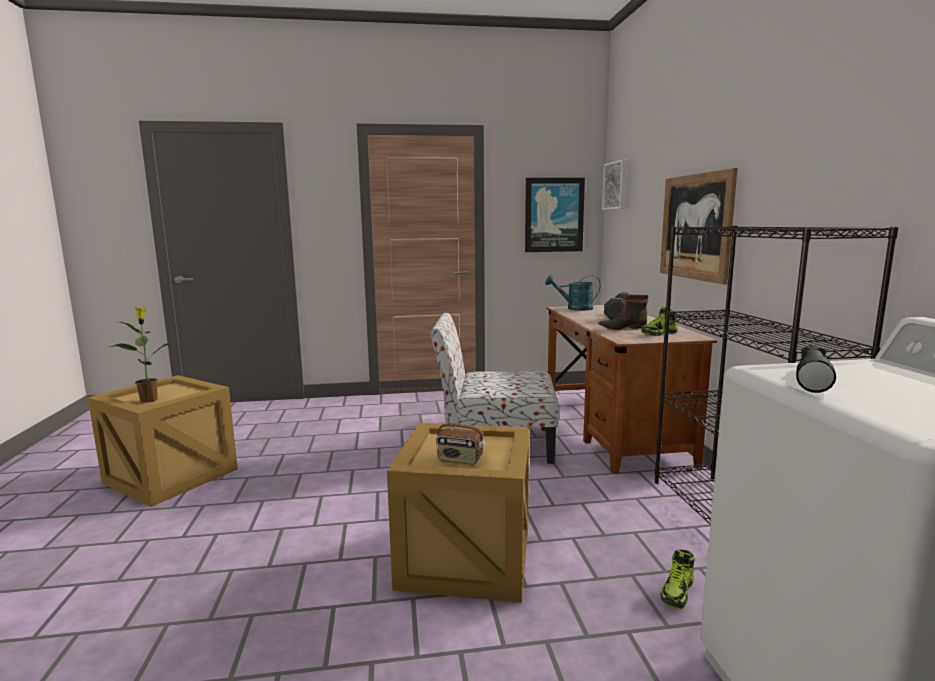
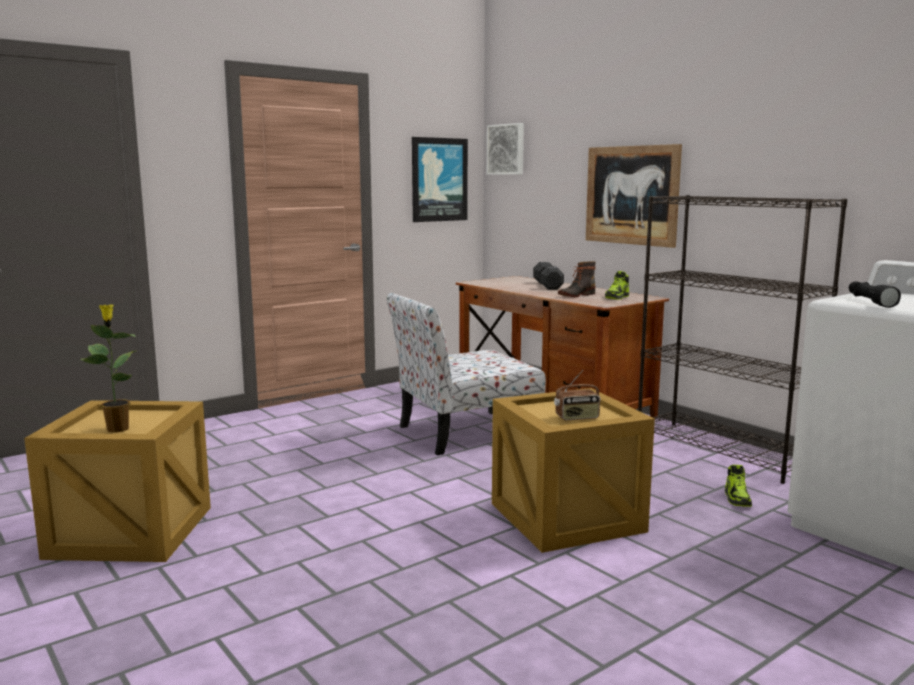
camera: 30 degrees left, 0 degrees up
(574, 308) = (489, 282): turquoise watering can -> none

